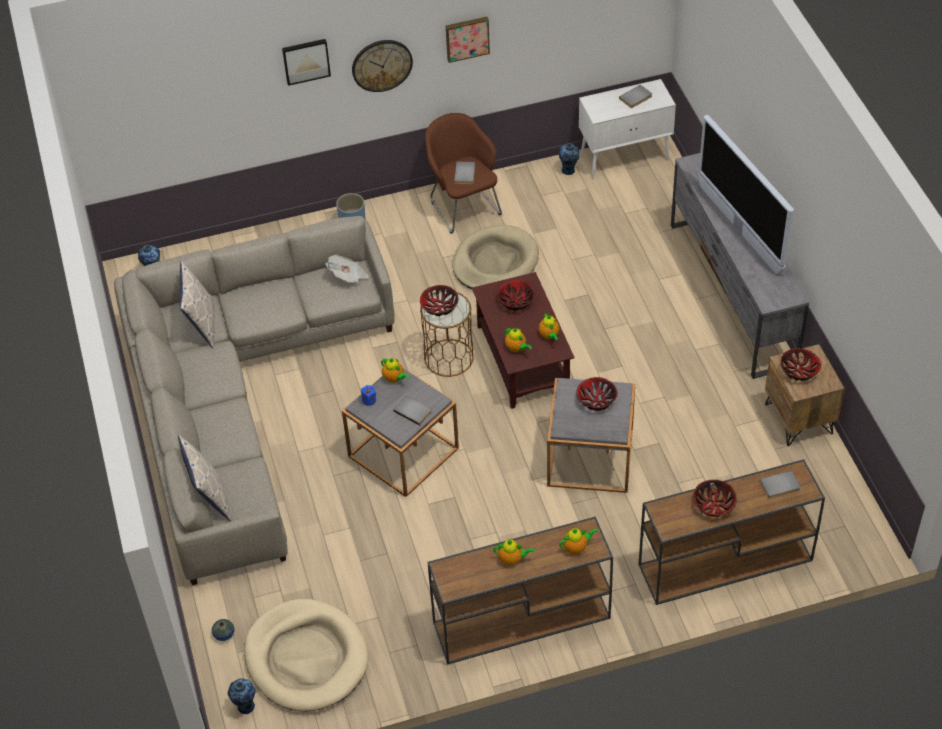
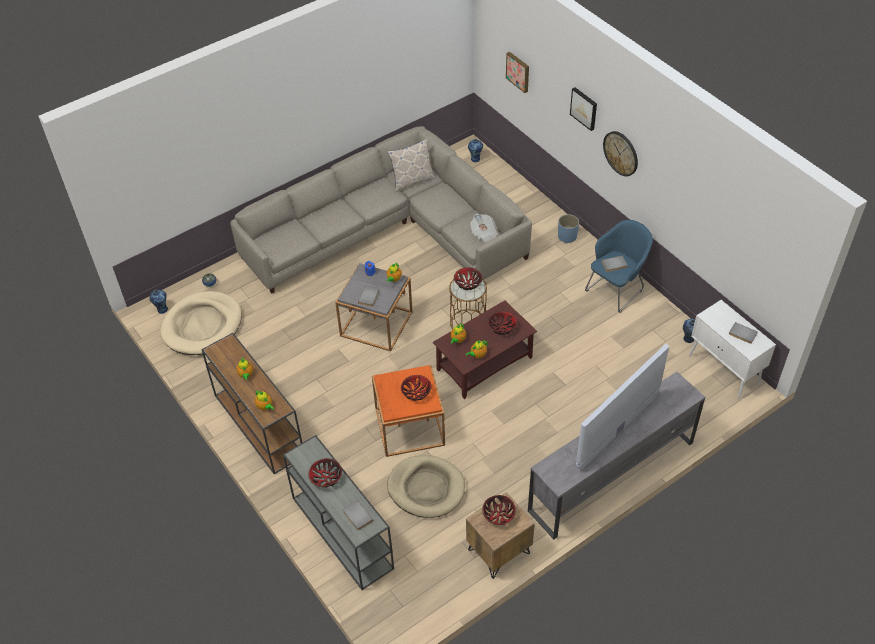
camera: 70 degrees right, 0 degrees up
(210, 498) = (276, 229): pillow -> none
(463, 206) = (616, 289): brown armchair -> blue armchair
(467, 38) = (670, 184): picture -> picture (518, 71)
(495, 262) = (570, 322): beige dog bed -> beige dog bed (426, 488)
(590, 457) = (409, 427): grey side table -> orange side table
(723, 563) = (341, 532): brown console table -> grey console table

